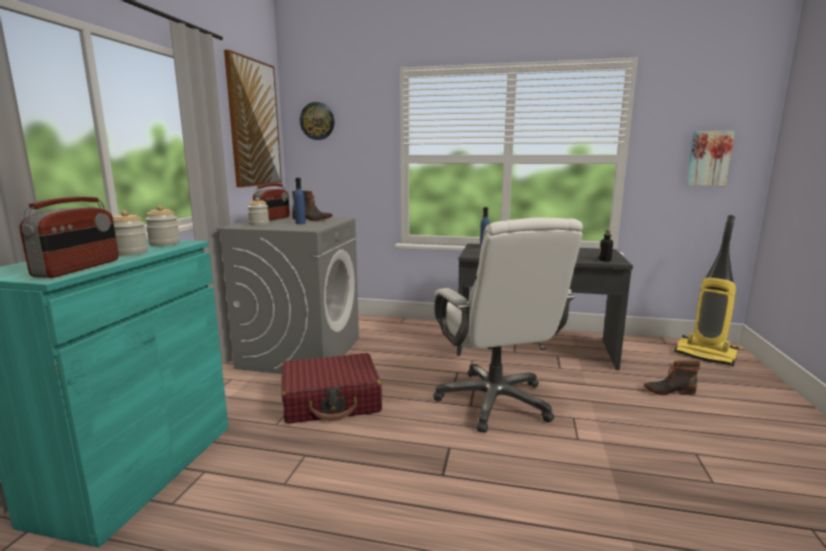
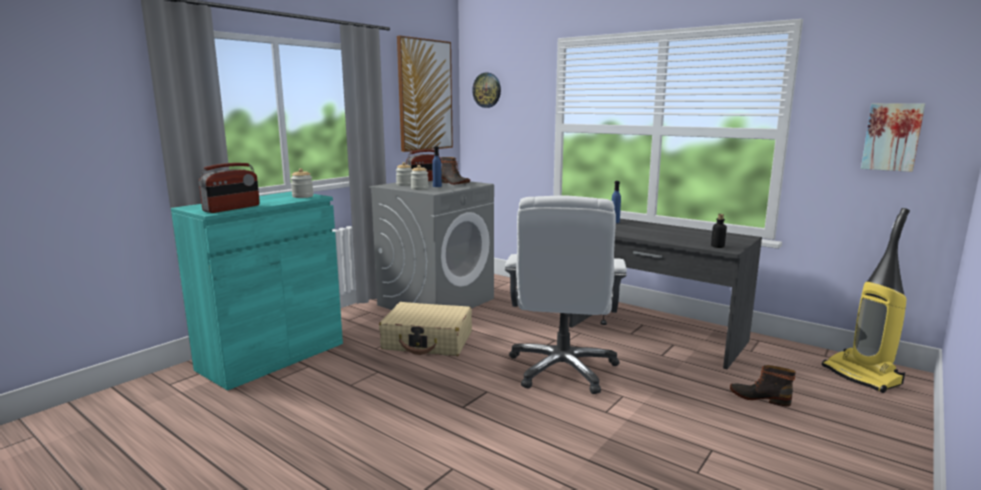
camera: 25 degrees right, 0 degrees up
(130, 253) = (273, 201): jar -> jar (419, 188)
(331, 401) = (428, 341): red suitcase -> beige suitcase

